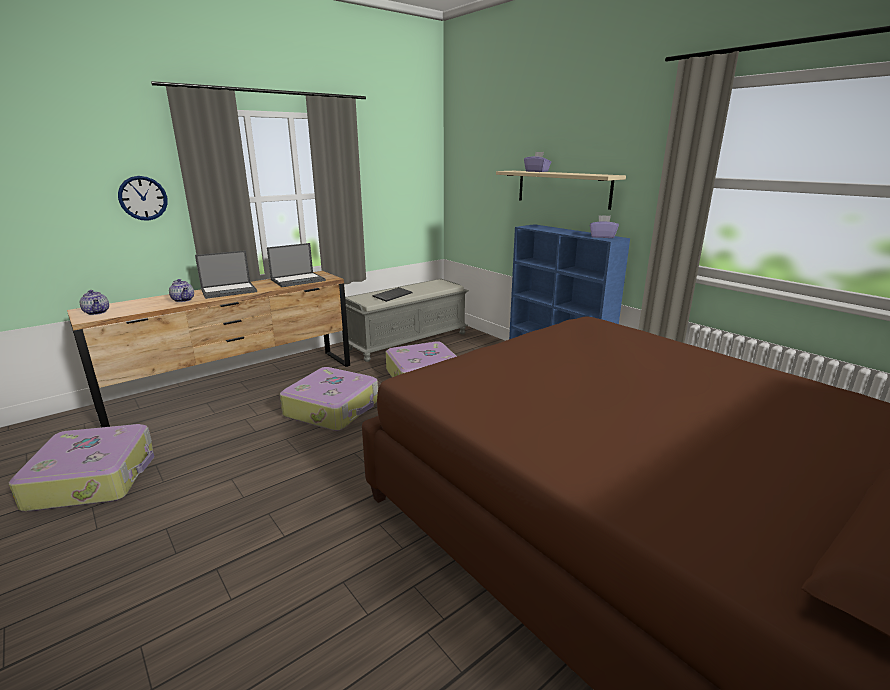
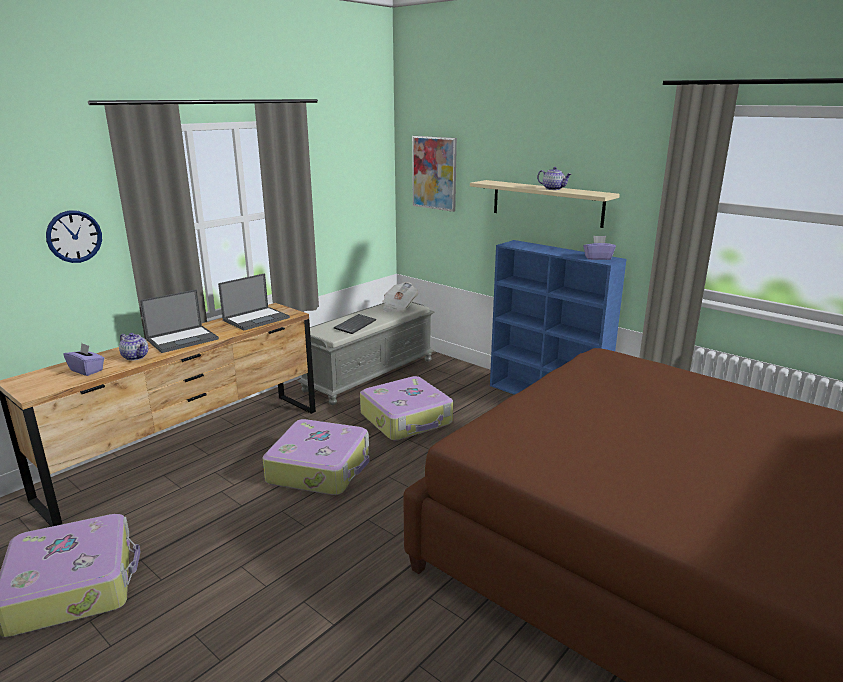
camera: 10 degrees left, 0 degrees up
(97, 312) = (39, 382): teapot -> teapot (553, 189)
(436, 285) = (398, 307): none -> newspaper
(473, 167) = (434, 173): none -> picture
(537, 171) = (517, 184): purple tissue box -> purple tissue box (87, 370)

